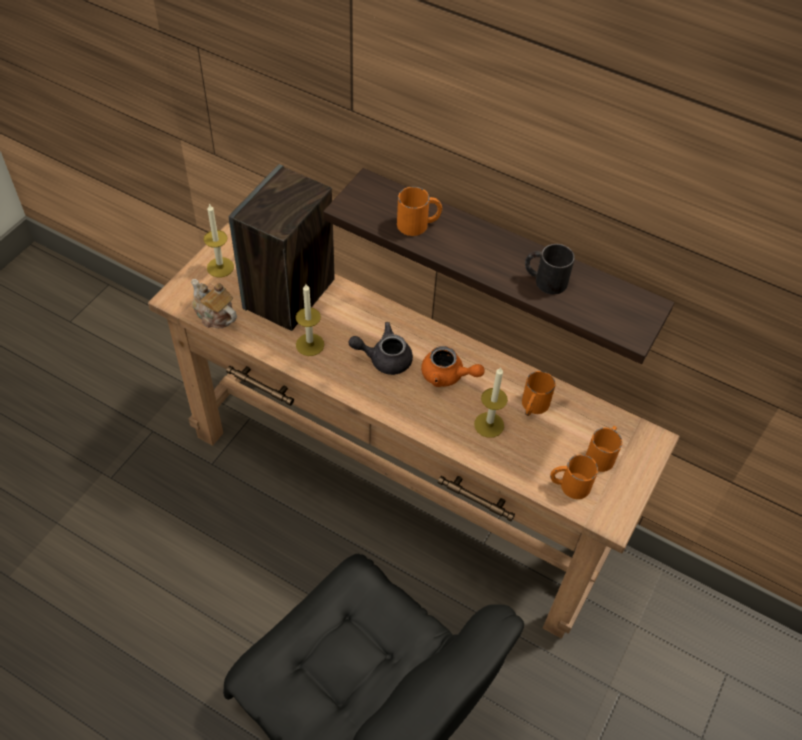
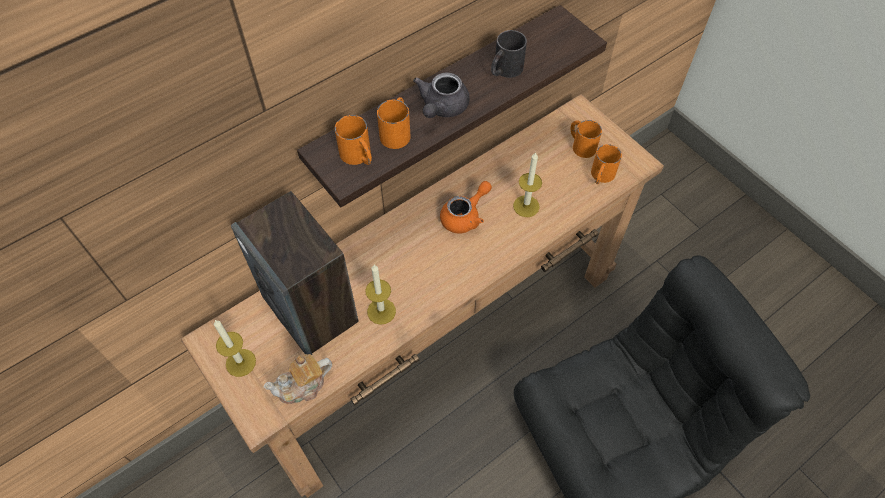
camera: 65 degrees left, 5 degrees up
(384, 358) = (425, 257): grey teapot -> grey teapot (442, 108)
(533, 406) = (520, 170): orange mug -> orange mug (358, 156)

